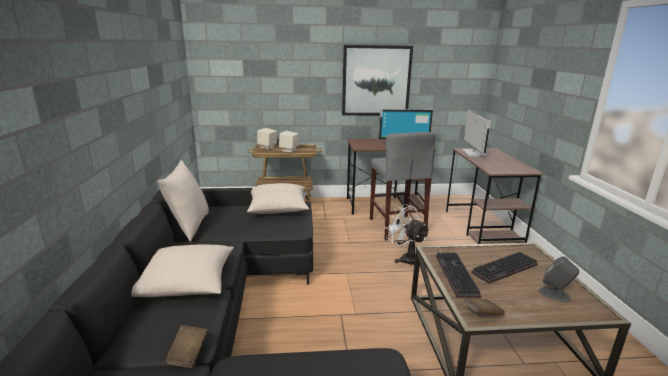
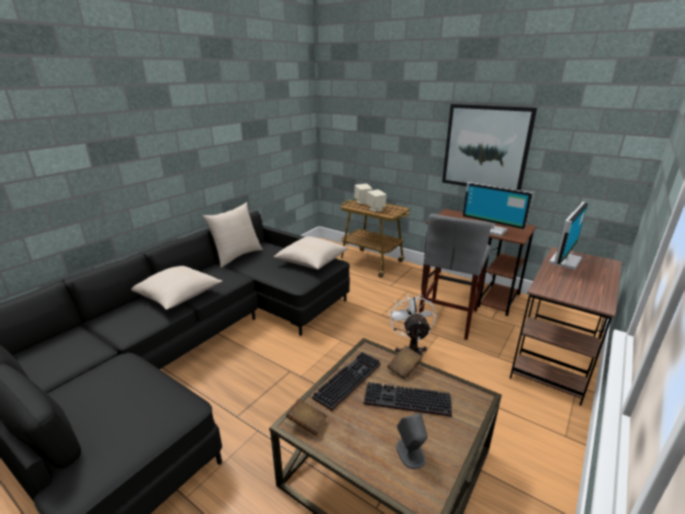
camera: 40 degrees right, 5 degrees up
(188, 354) = (116, 339): brown book -> brown book (404, 368)

